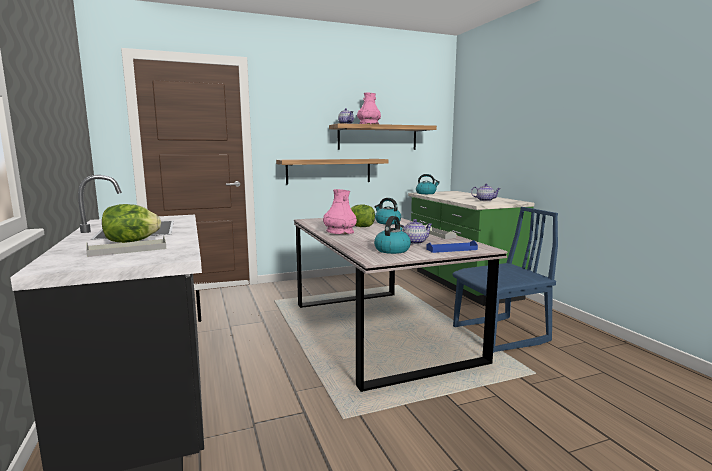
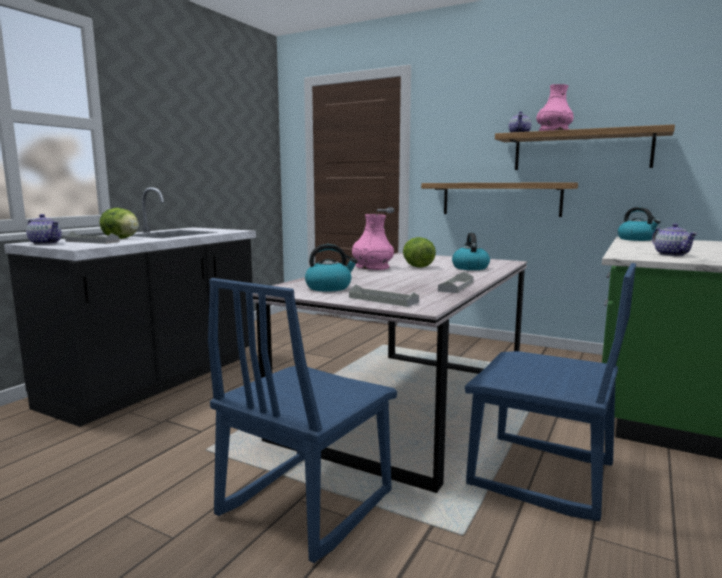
camera: 50 degrees right, 0 degrees up
(414, 242) = (385, 287): teapot -> teapot (45, 243)
(451, 249) = (383, 300): blue tray -> grey tray
(464, 404) = (305, 503): none -> blue chair

